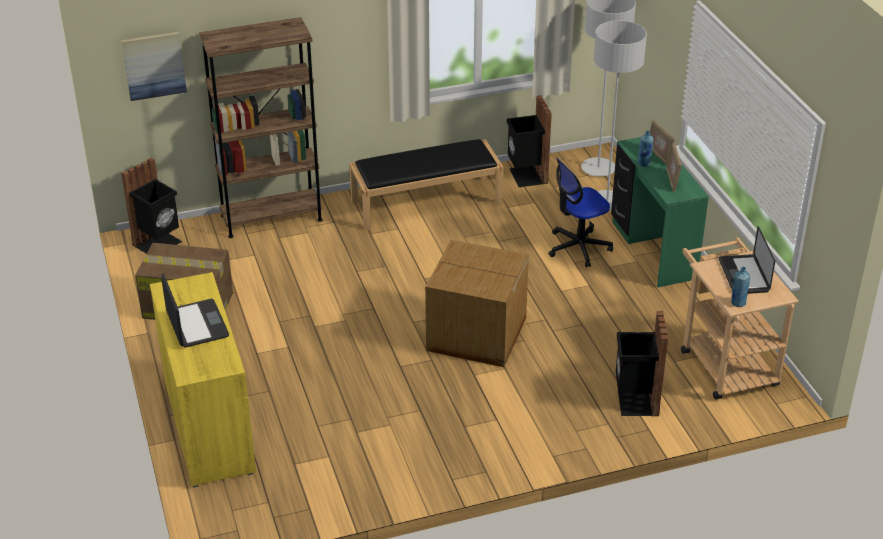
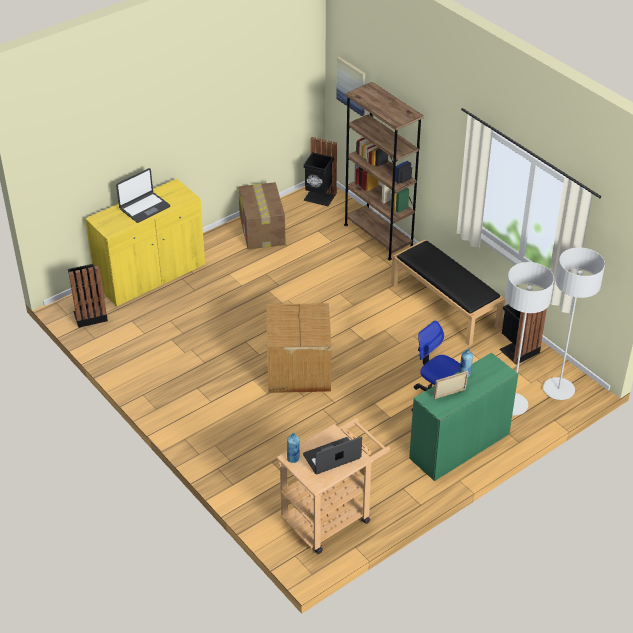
camera: 70 degrees right, 5 degrees up
(635, 401) = (261, 471): black trash can -> black trash can (89, 315)
(659, 156) = (483, 380): picture frame -> none

